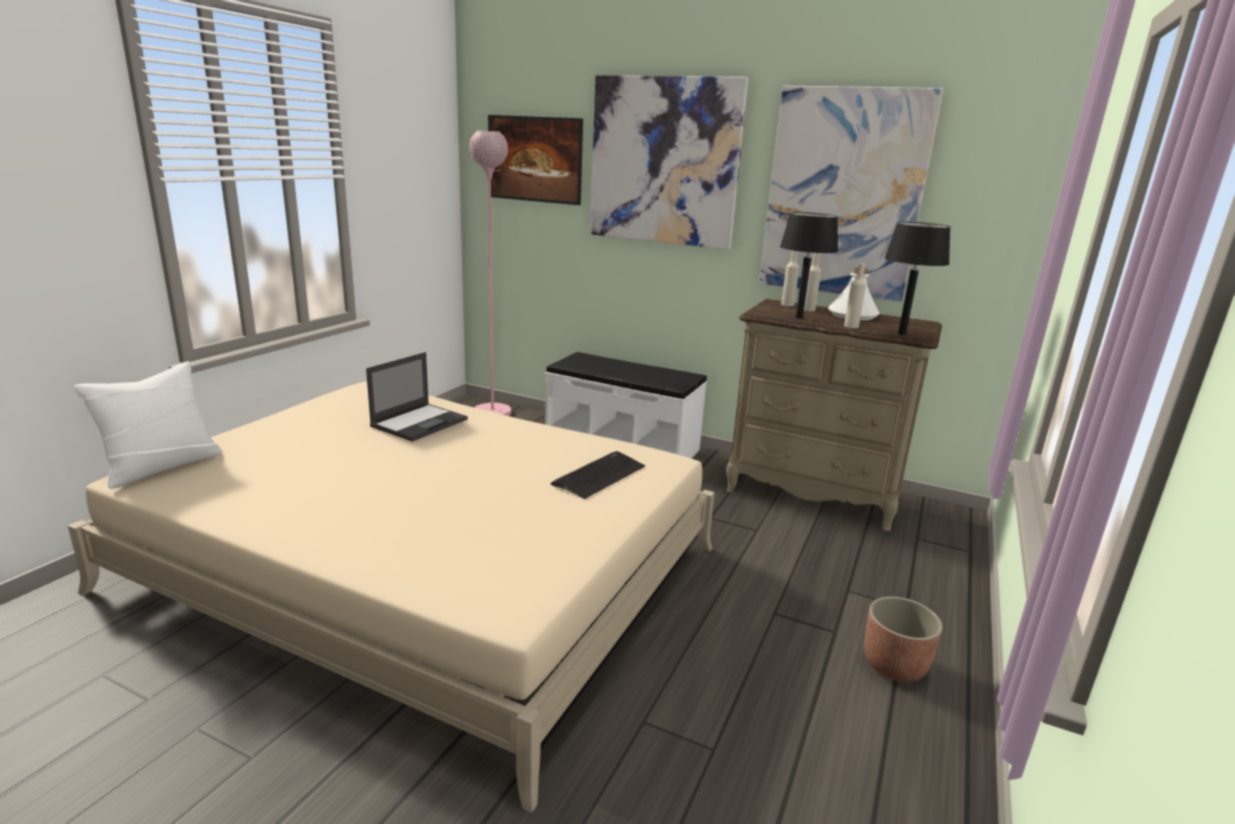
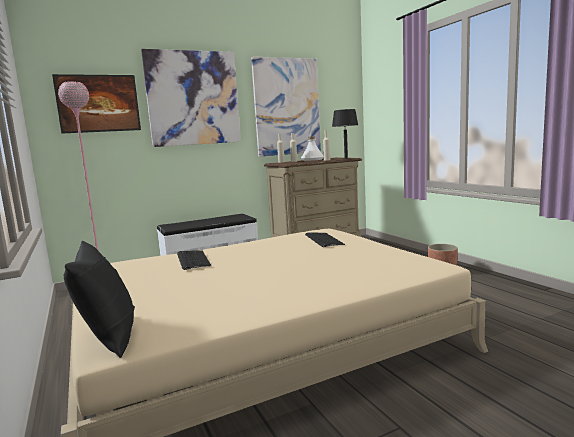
camera: 50 degrees left, 10 degrees down
(162, 466) = (109, 337): white pillow -> black pillow
(420, 422) = (192, 260): laptop -> keyboard
(799, 317) = (304, 162): black table lamp -> none

